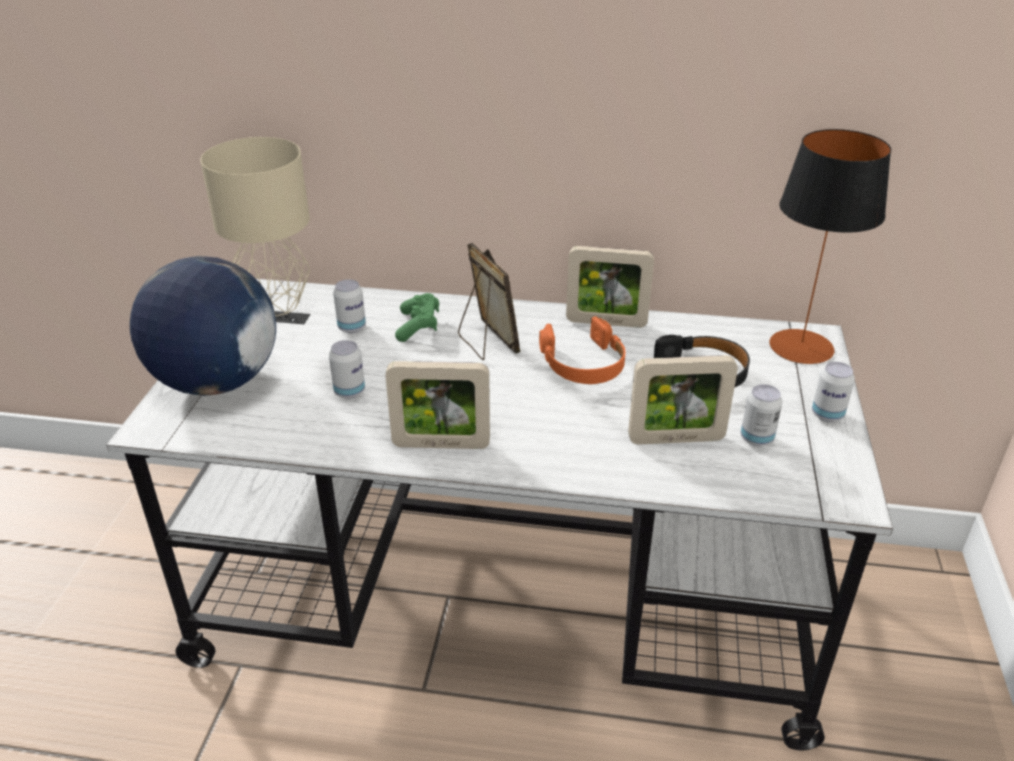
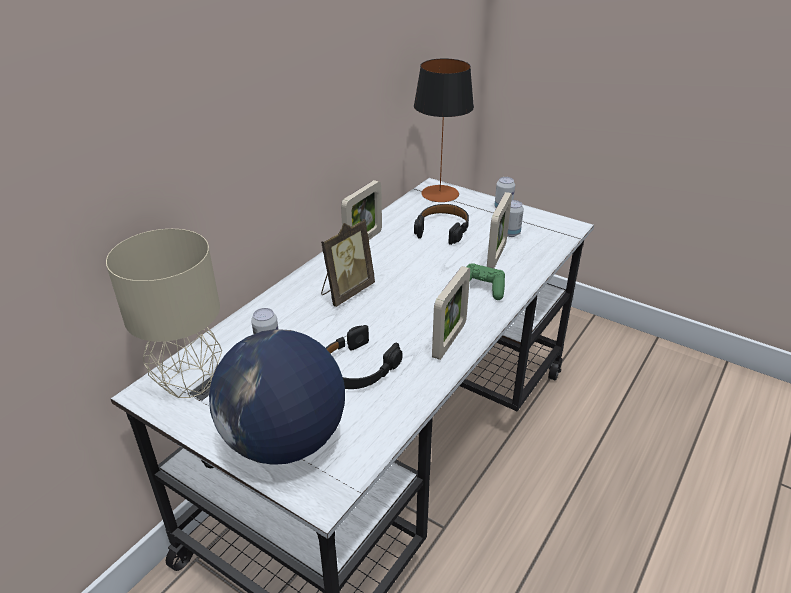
camera: 65 degrees left, 0 degrees up
(349, 392) = (357, 368): can -> black headphones
(418, 326) = (298, 315): green game controller -> green game controller (482, 288)
(486, 343) = (346, 292): picture frame -> picture frame turned 135 degrees clockwise
(583, 363) = (401, 262): orange headphones -> none

